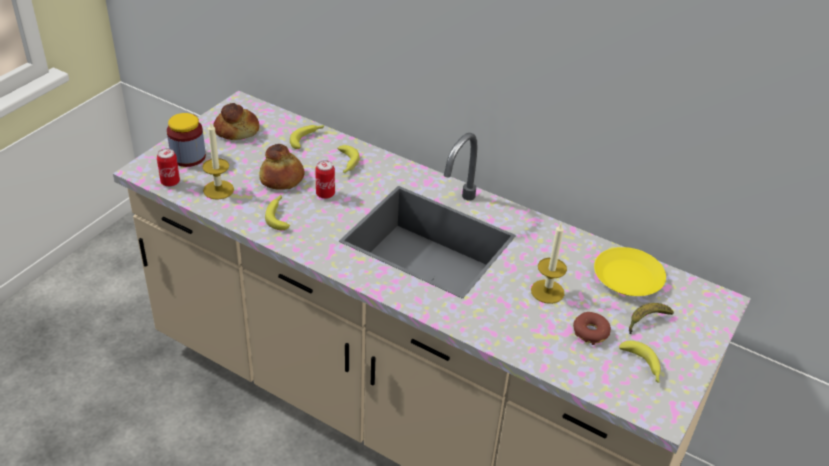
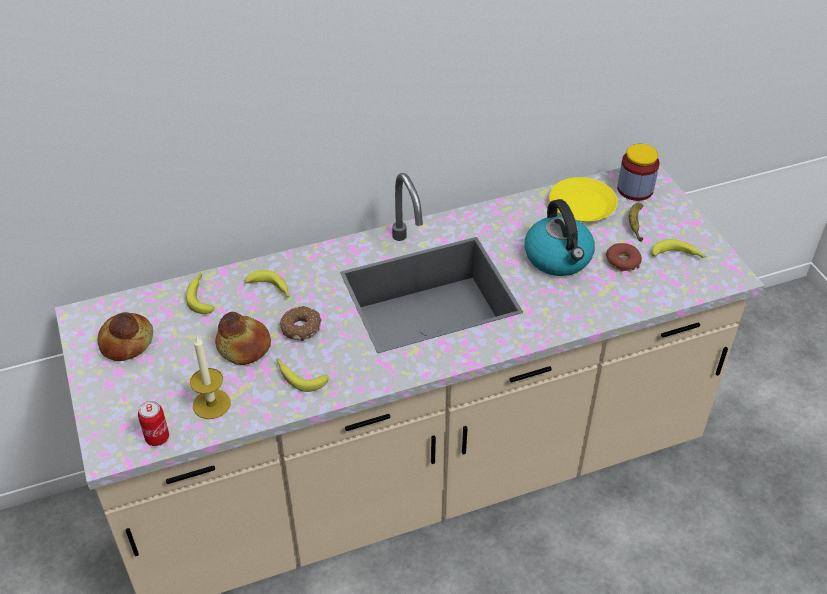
camera: 50 degrees left, 5 degrees up
(188, 157) = (129, 403): jar -> jar (635, 189)
(325, 194) = (301, 327): can -> donut
(547, 291) = (558, 258): candle -> kettle

